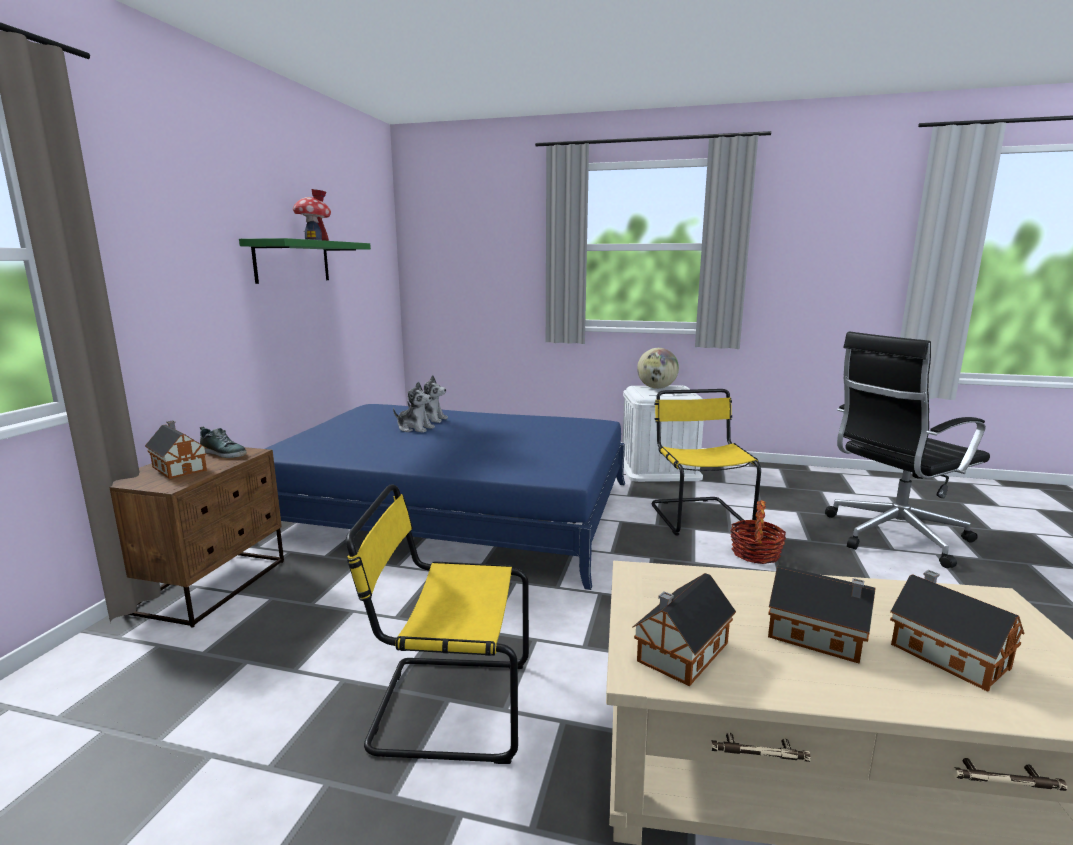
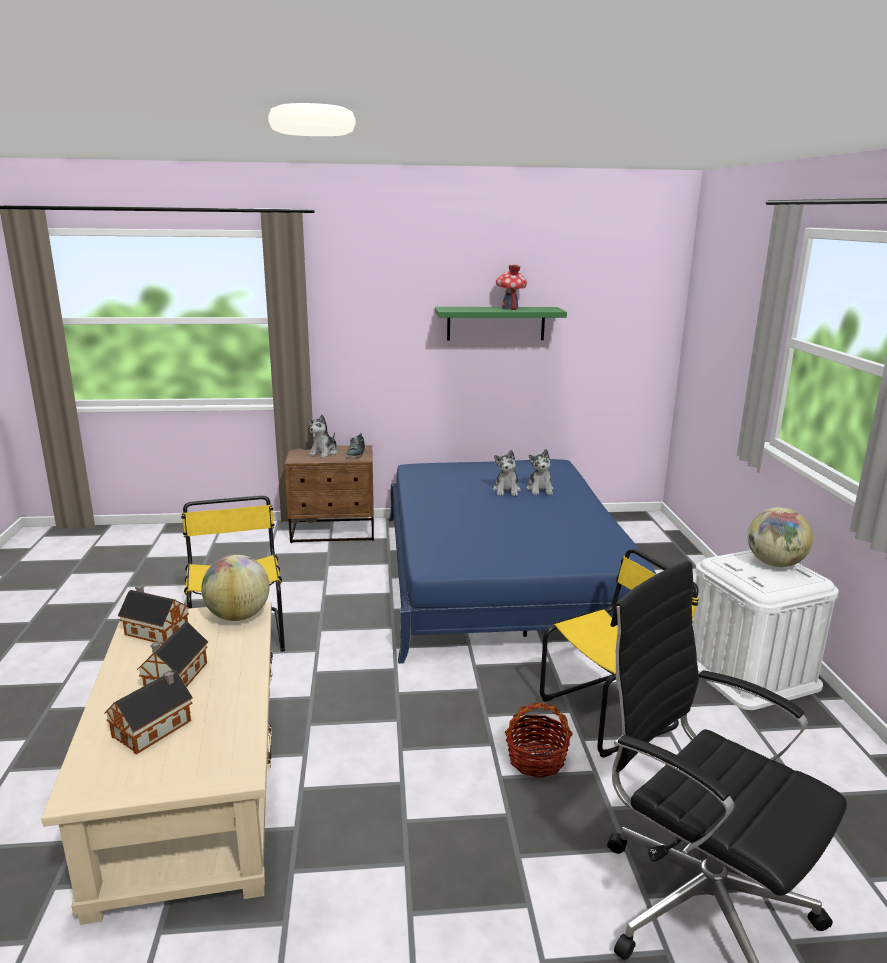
camera: 70 degrees right, 5 degrees up
(179, 468) = (324, 453): toy house -> plush toy
(650, 583) = (238, 616): none -> globe

